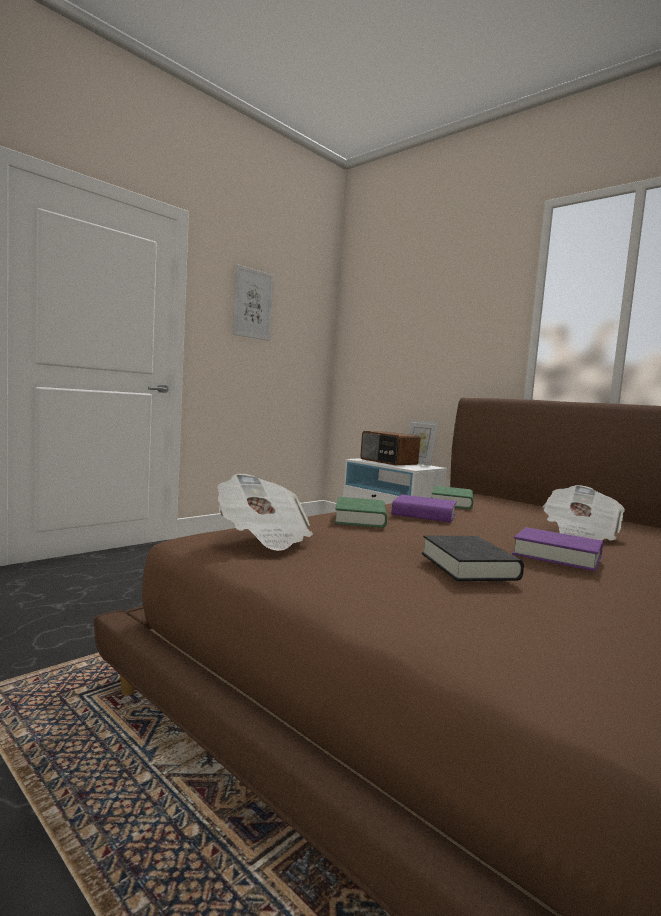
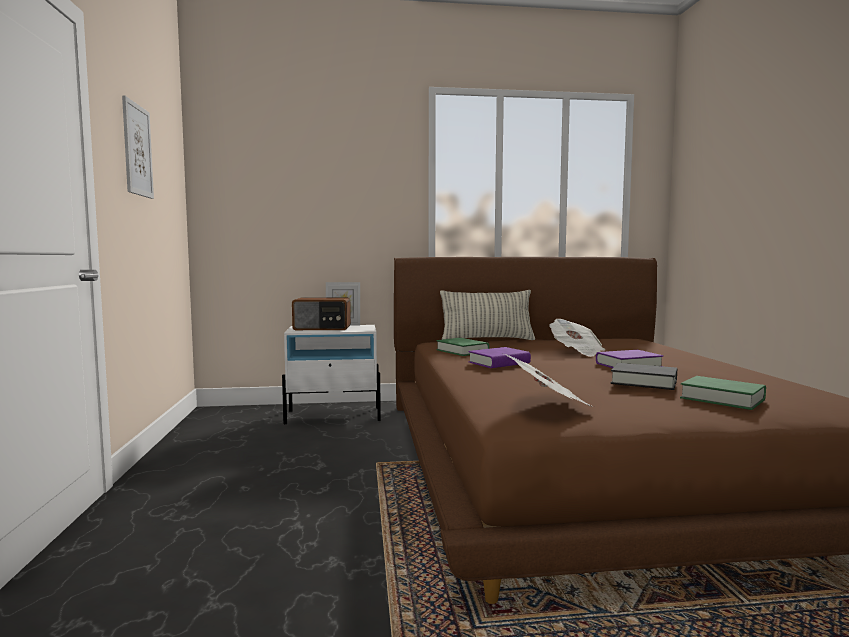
camera: 50 degrees left, 0 degrees up
(360, 518) = (495, 376): green book -> green book (722, 399)
(537, 504) = (487, 340): none -> pillow

